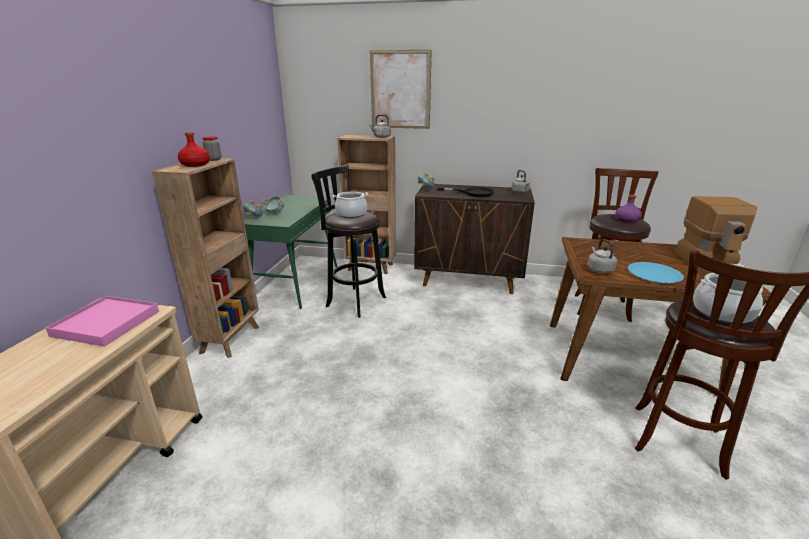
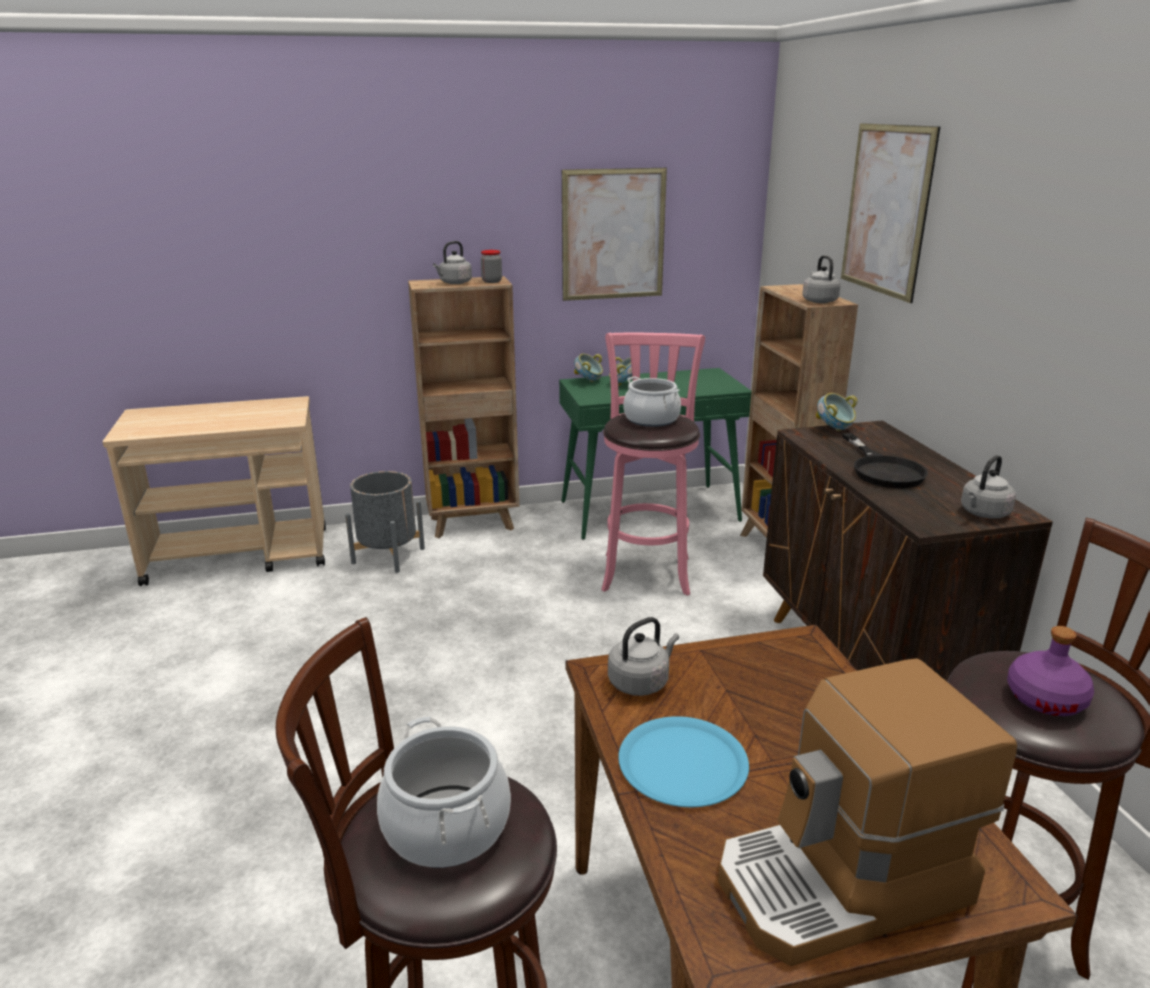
camera: 65 degrees right, 0 degrees up
(106, 323) = (260, 414): pink tray -> none
(195, 165) = (454, 283): red bottle -> grey kettle
(227, 383) = (388, 556): none -> grey planter
(237, 122) = (613, 235): none -> picture
(353, 301) = (646, 571): black stool -> pink stool

